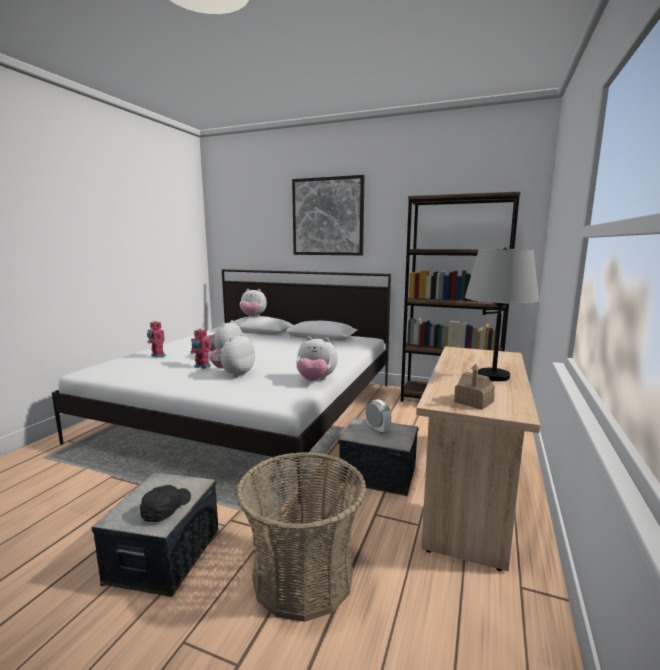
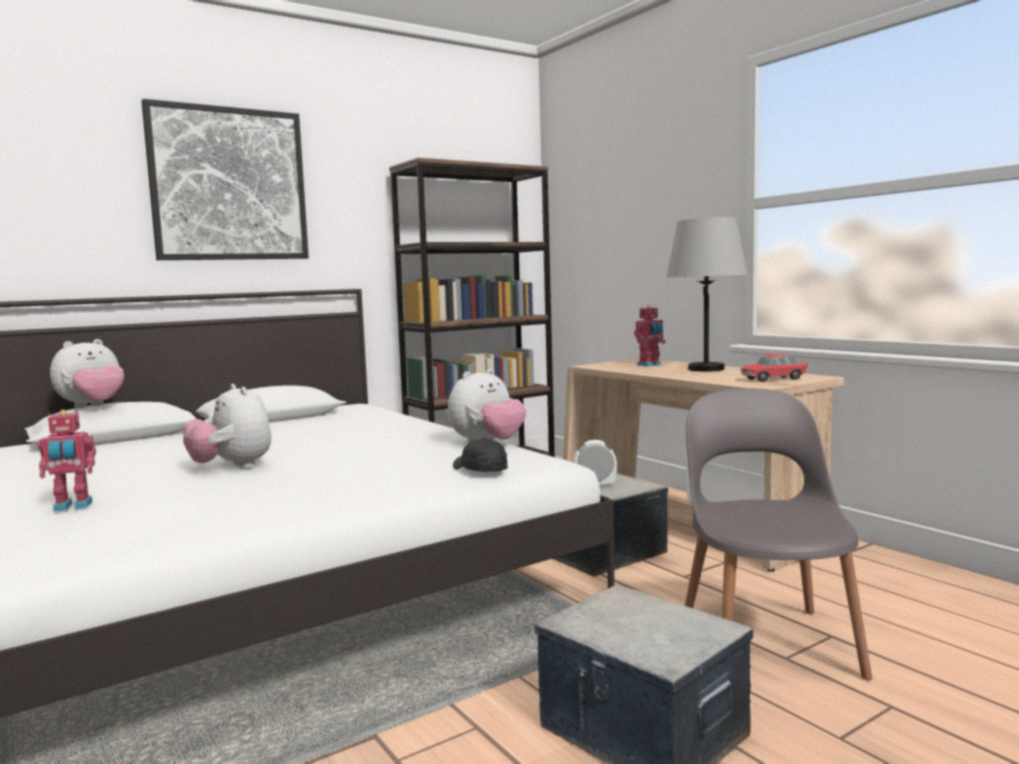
camera: 55 degrees left, 5 degrees down
(165, 509) = (675, 621): black cap -> black cap (479, 470)
(202, 366) = (256, 485): toy robot -> toy robot (650, 365)
(234, 374) = (357, 472): plush toy -> none
(303, 576) = (767, 640): basket -> grey chair
(473, 402) = (773, 379): toy house -> toy car

